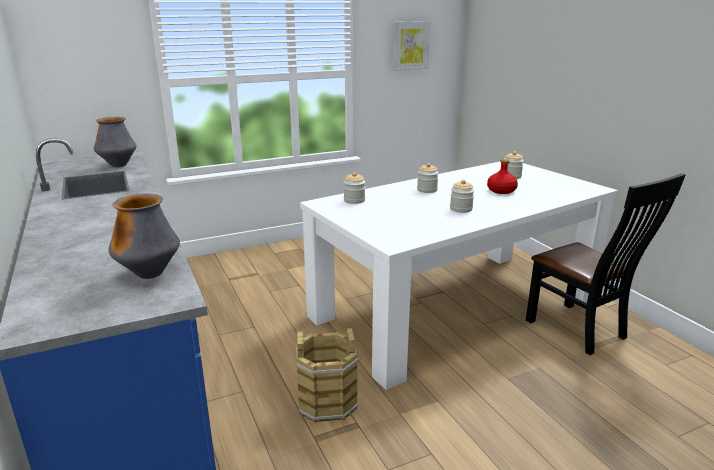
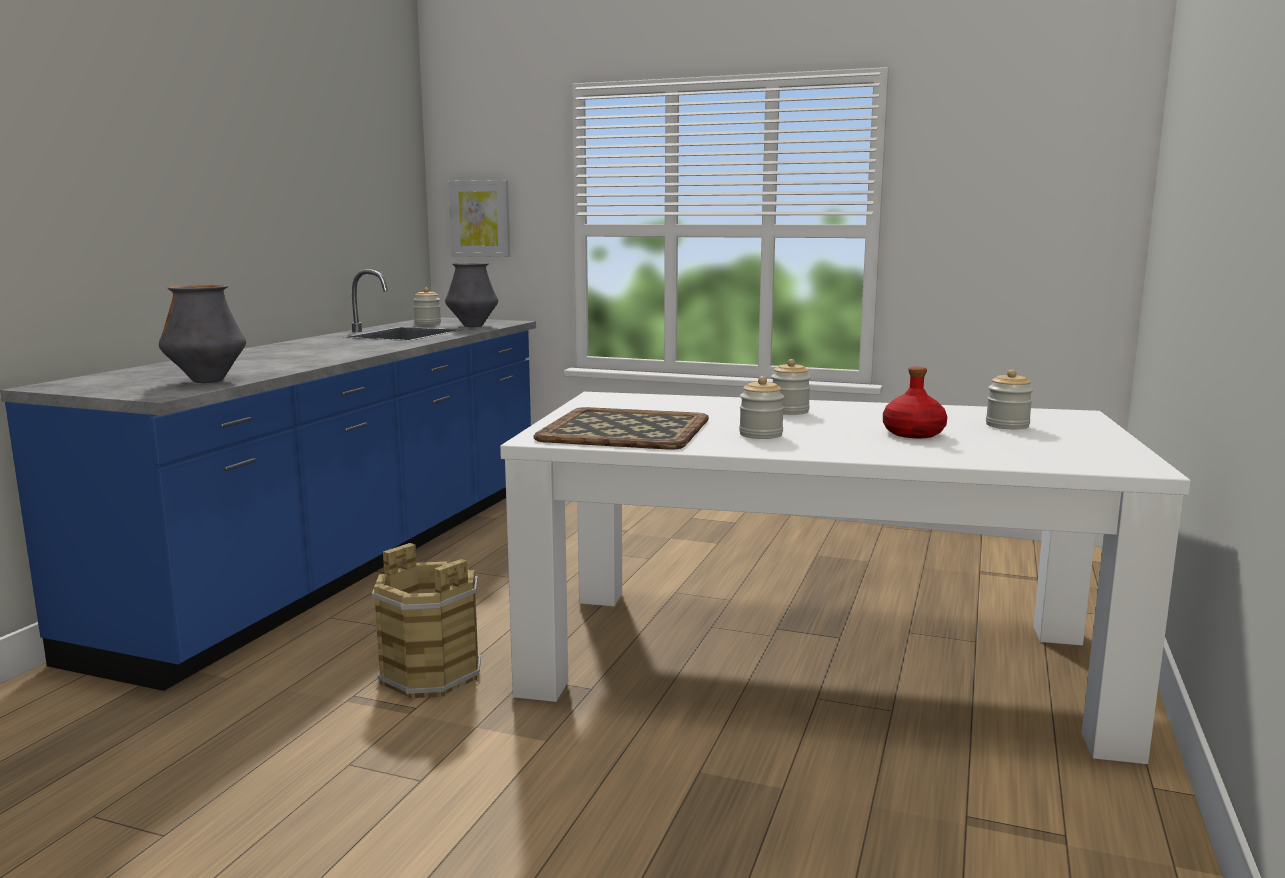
camera: 45 degrees right, 10 degrees down
(354, 200) = (649, 401): jar -> jar (427, 323)
(406, 225) = (623, 430): none -> tray
(410, 46) = (1011, 185): picture -> picture (480, 218)
(581, 331) = (990, 789): black chair -> none

